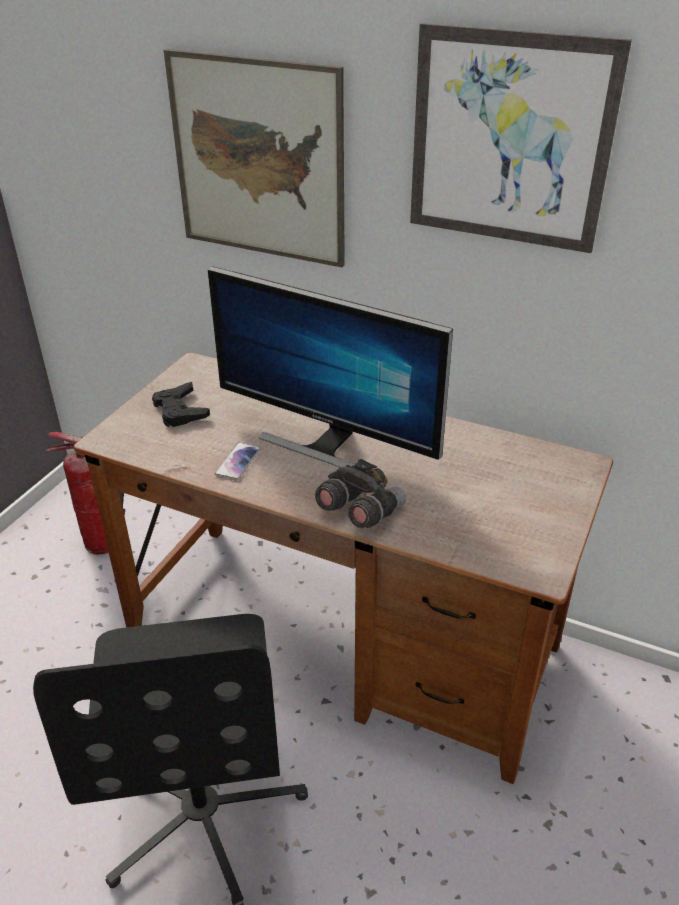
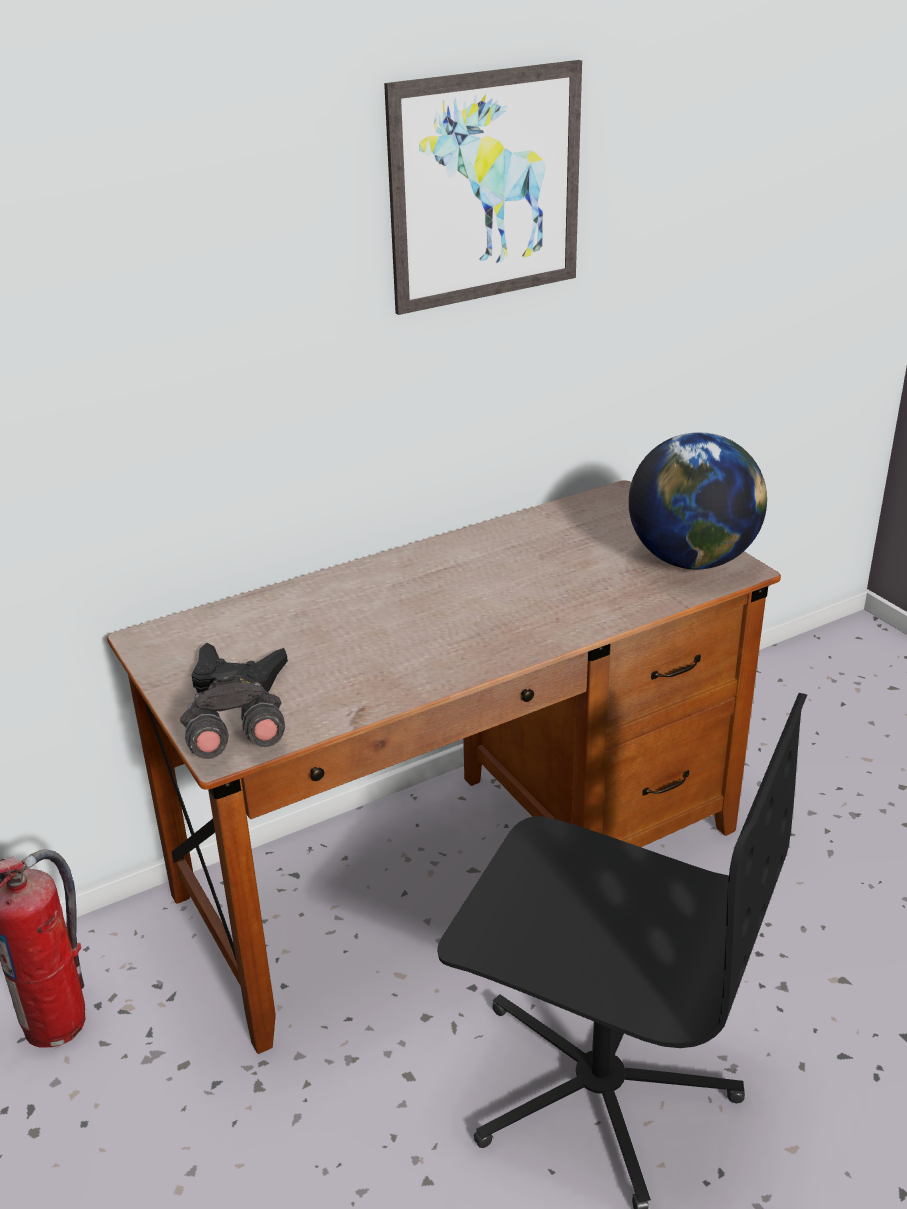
camera: 55 degrees left, 5 degrees down
(238, 462) = (396, 670): phone -> none
(258, 160) = (189, 307): picture -> none
(327, 445) = (434, 606): monitor -> none
(360, 512) = (567, 626): grey binoculars -> grey binoculars (234, 743)
(524, 539) = (691, 560): none -> globe

